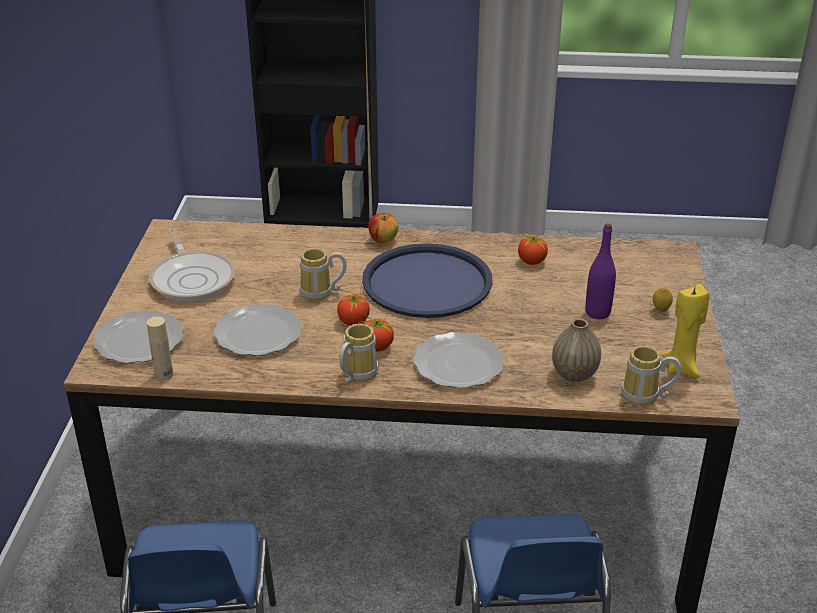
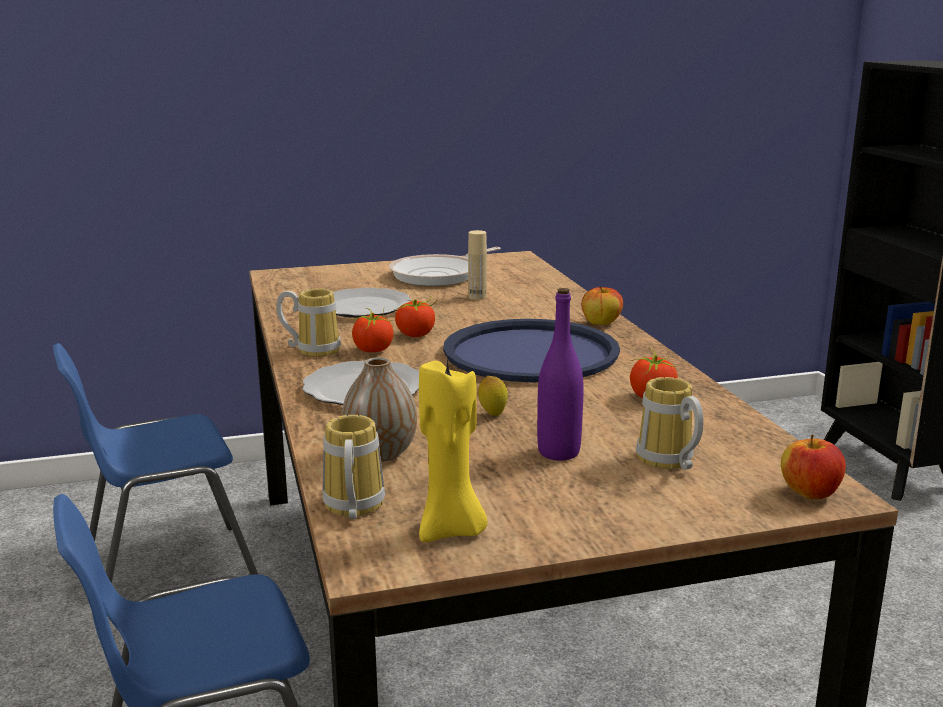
camera: 70 degrees right, 15 degrees down
(138, 340) = (324, 277): plate -> none
(164, 375) = (275, 291): beige bottle -> beige bottle (477, 297)
(321, 294) = (458, 316): mug -> mug (666, 462)
(660, 311) = (614, 498): lemon -> lemon (492, 414)
(673, 256) = (809, 493): none -> apple

